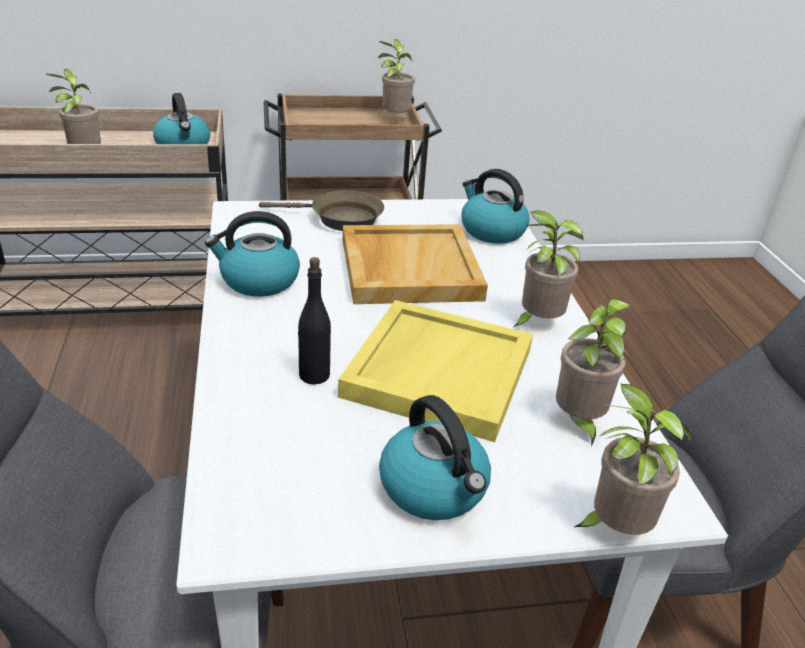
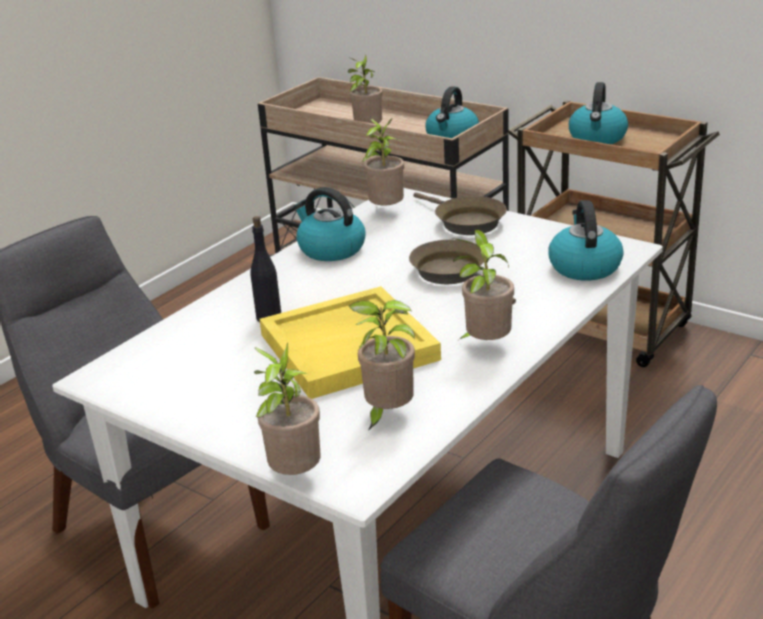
camera: 50 degrees right, 5 degrees down
(394, 119) = (661, 144): potted plant -> potted plant (386, 211)
(408, 268) = (454, 273): beige tray -> brown frying pan
(434, 488) = (230, 404): kettle -> kettle (598, 138)

